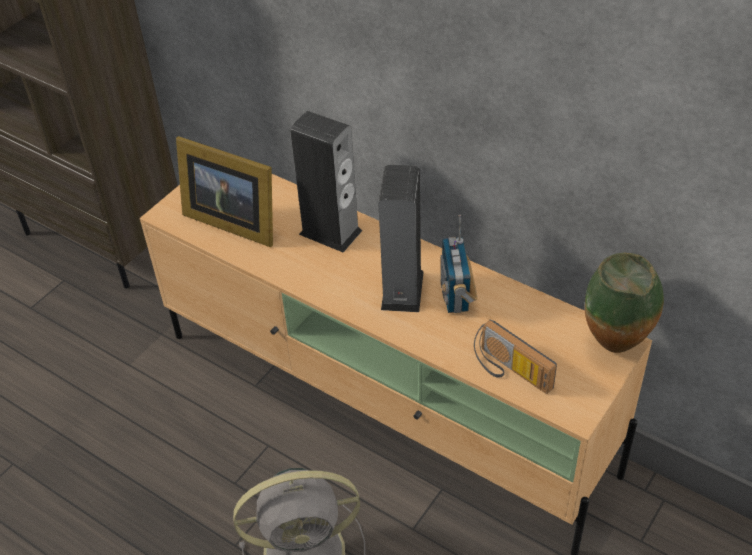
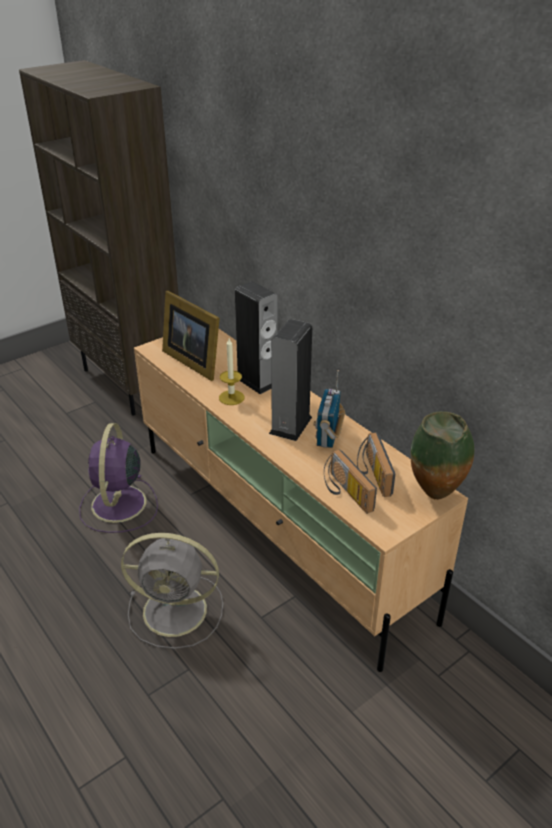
camera: 15 degrees right, 10 degrees down
(167, 427) = (118, 505): none -> purple fan
(309, 267) = (231, 397): none -> candle
(530, 336) = (371, 474): none -> radio

